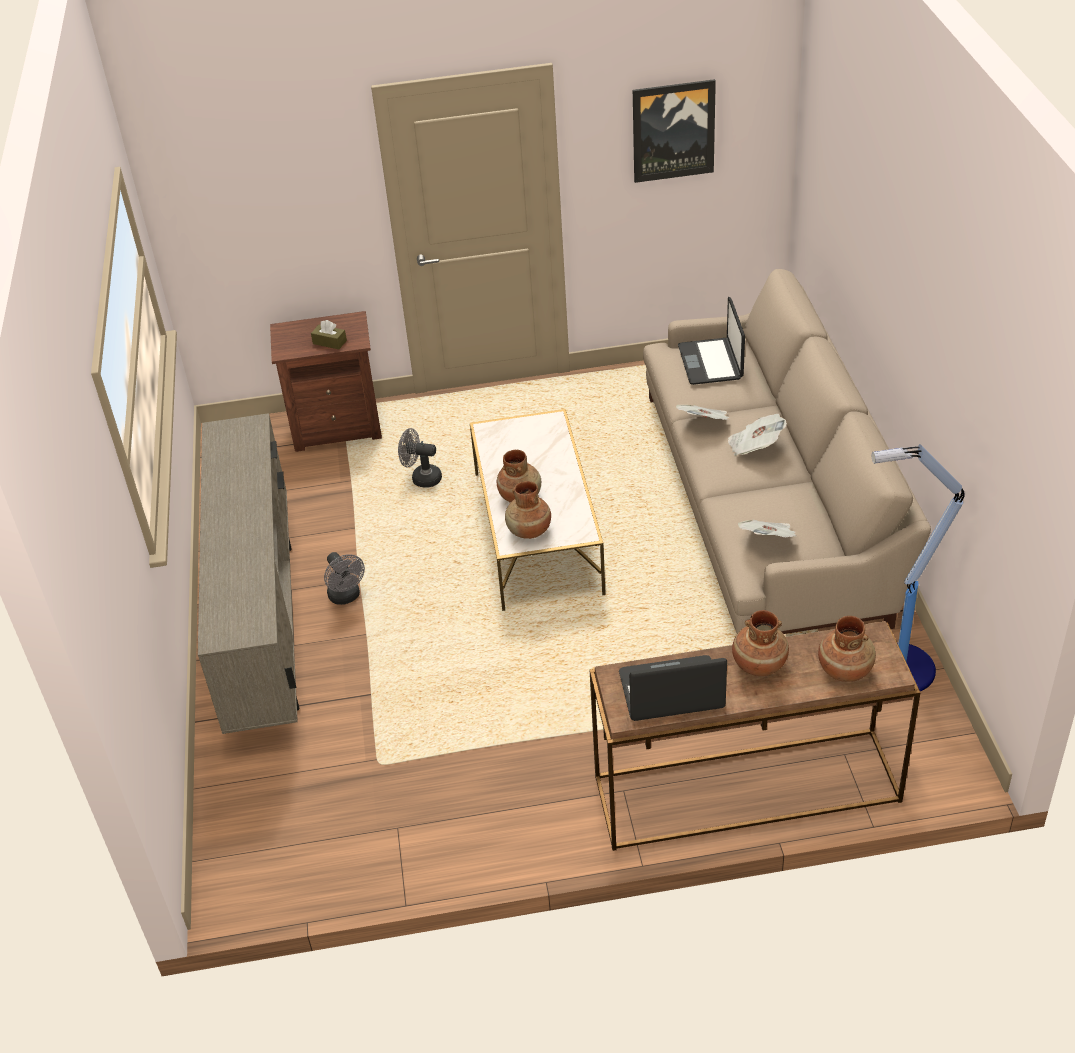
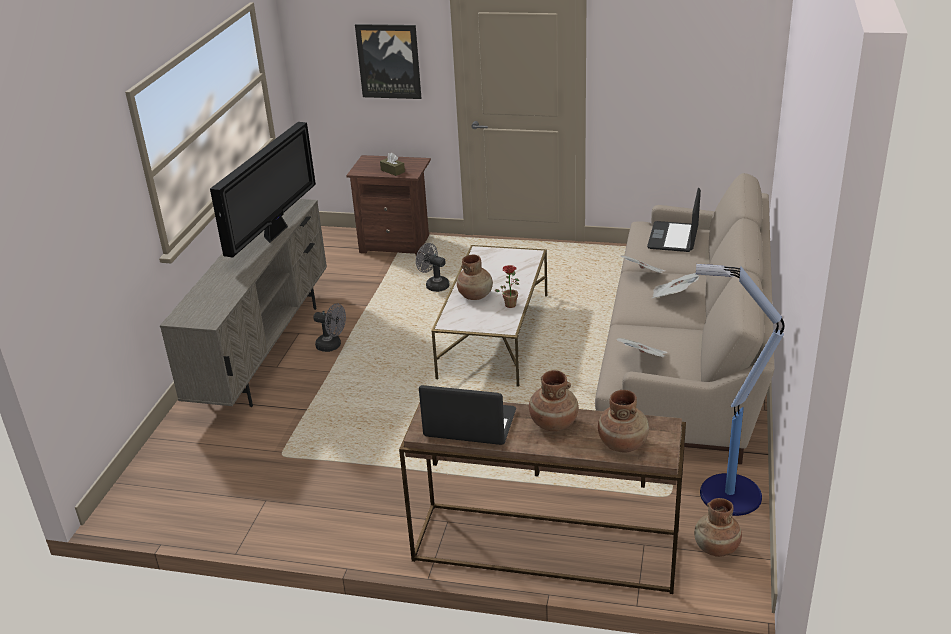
camera: 20 degrees right, 10 degrees down
(250, 478) = (275, 233): none -> television
(346, 597) = (332, 346): grey fan -> grey fan turned 60 degrees counterclockwise
(529, 531) = (466, 318): brown vase -> brown vase (716, 548)
(568, 498) = (510, 303): none -> potted plant
(673, 130) = (680, 51): picture -> picture (389, 61)

